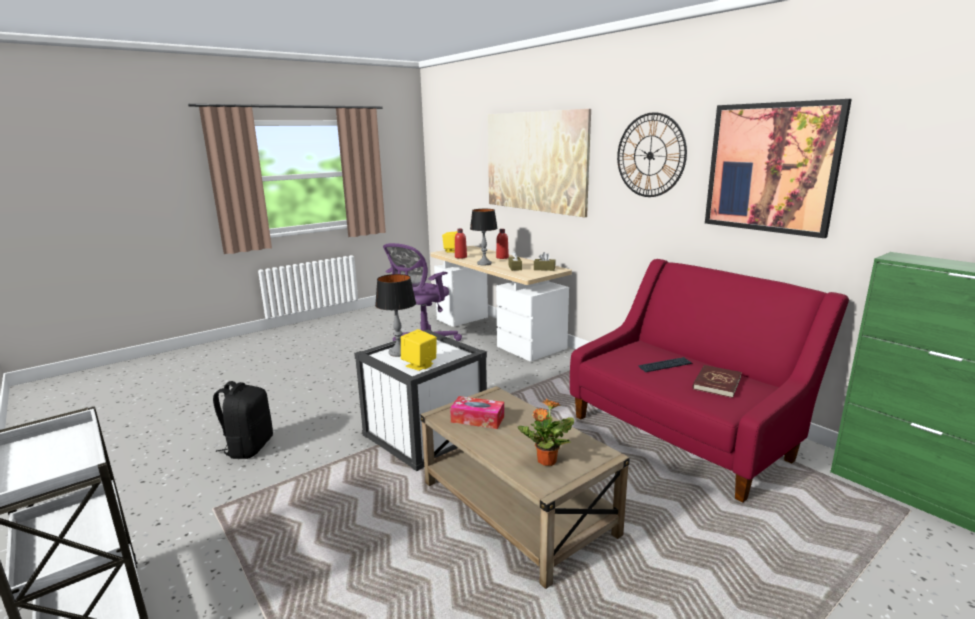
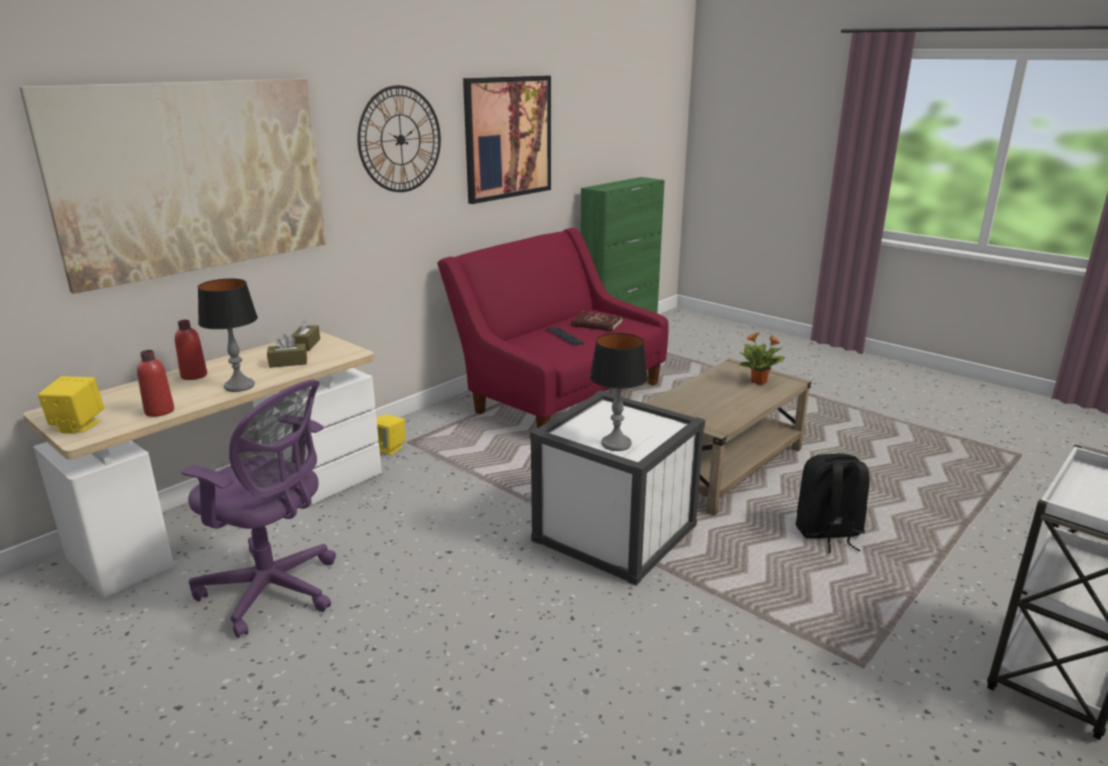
camera: 100 degrees left, 5 degrees up
(248, 447) = (721, 700): black backpack -> black backpack (828, 533)
(419, 365) = (650, 425): yellow speaker -> yellow speaker (389, 448)
(477, 419) = (712, 410): tissue box -> none

